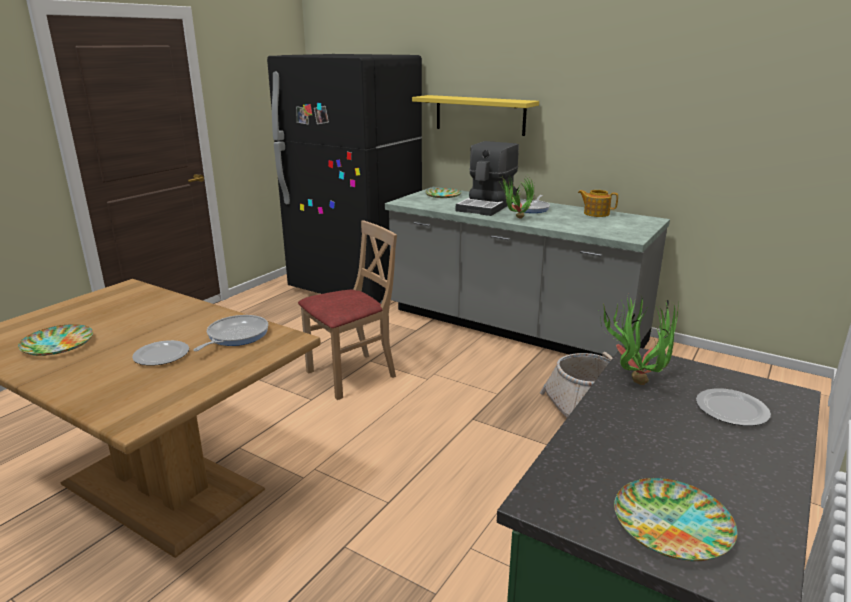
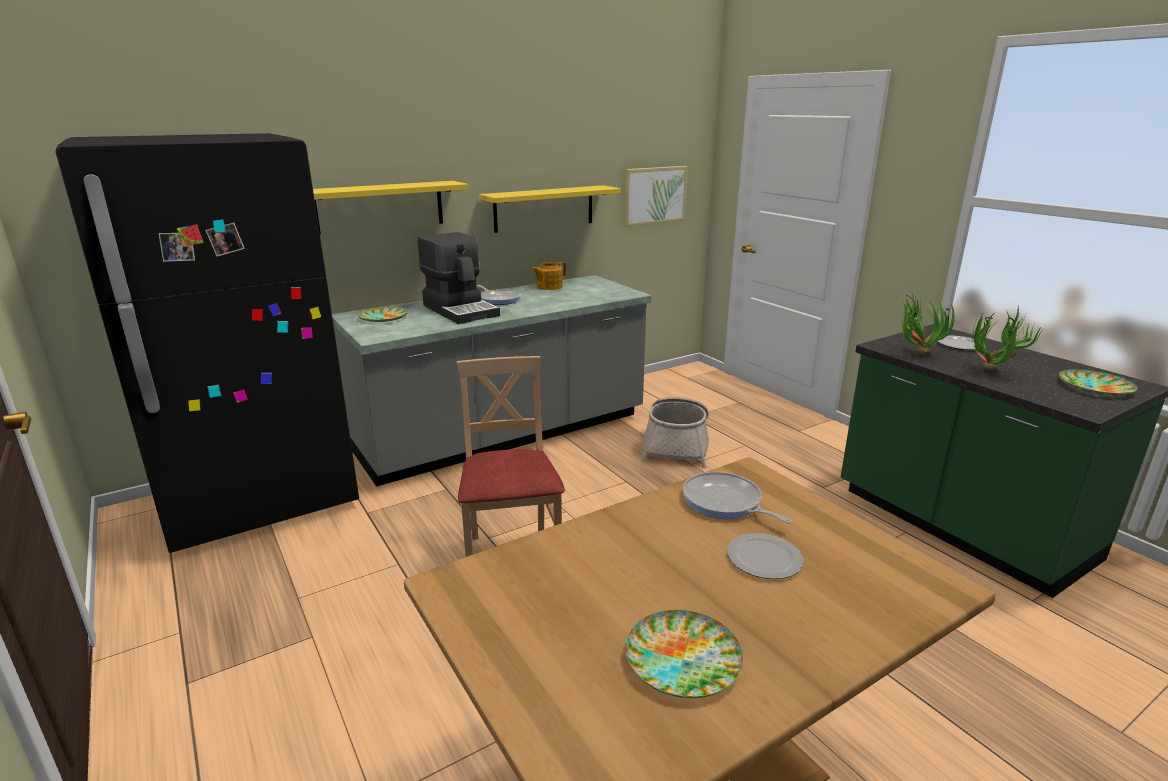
camera: 65 degrees left, 0 degrees up
(515, 219) = (525, 311): potted plant -> potted plant (992, 373)
(625, 138) = (544, 208): none -> yellow shelf
(782, 146) = (654, 195): none -> picture

